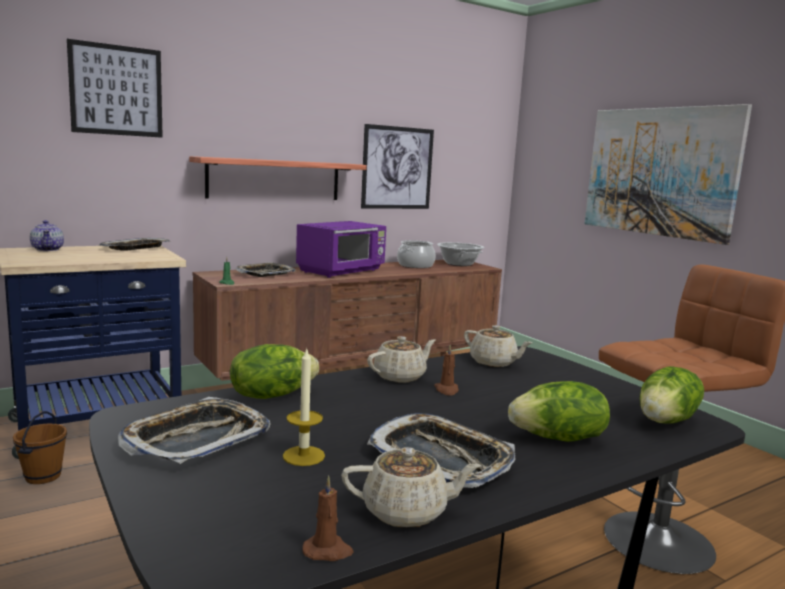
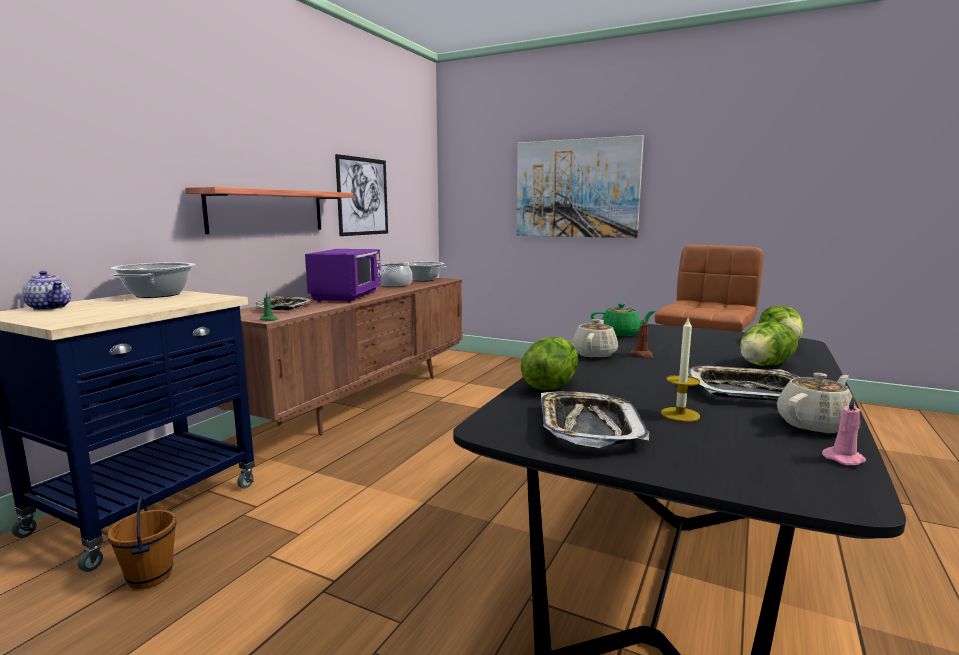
camera: 30 degrees left, 0 degrees up
(116, 90) = (97, 108): picture -> none
(136, 248) = (158, 295): tray -> cooking pot
(328, 551) = (844, 458): brown candle -> pink candle
(494, 362) = (621, 334): beige teapot -> green teapot

